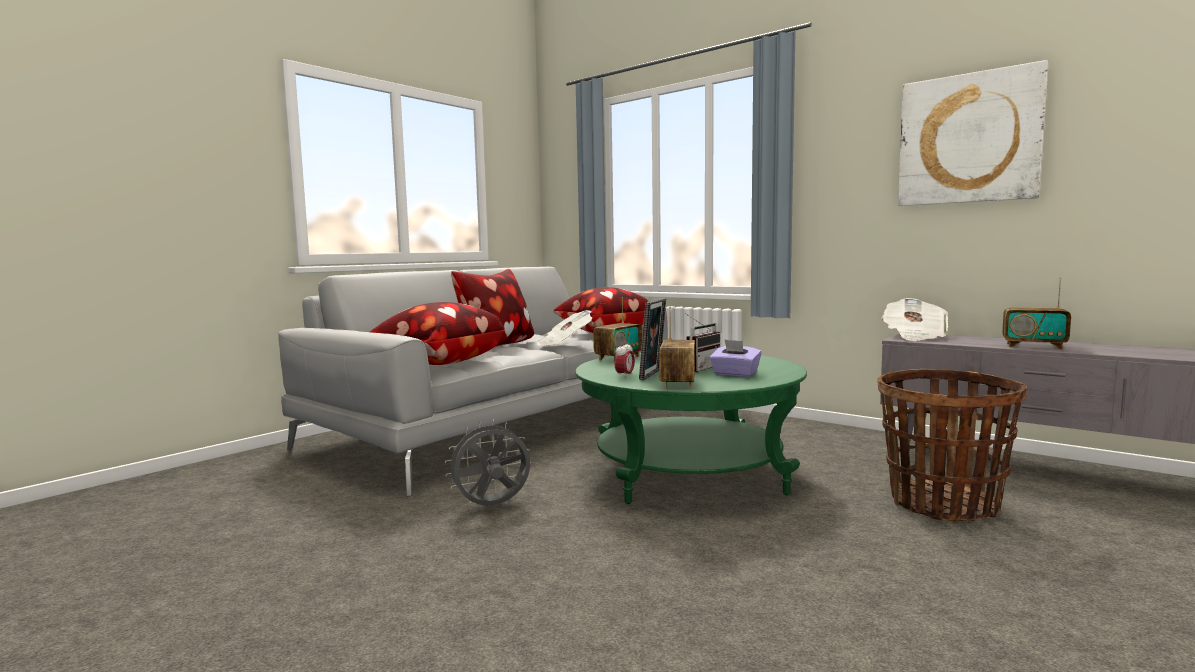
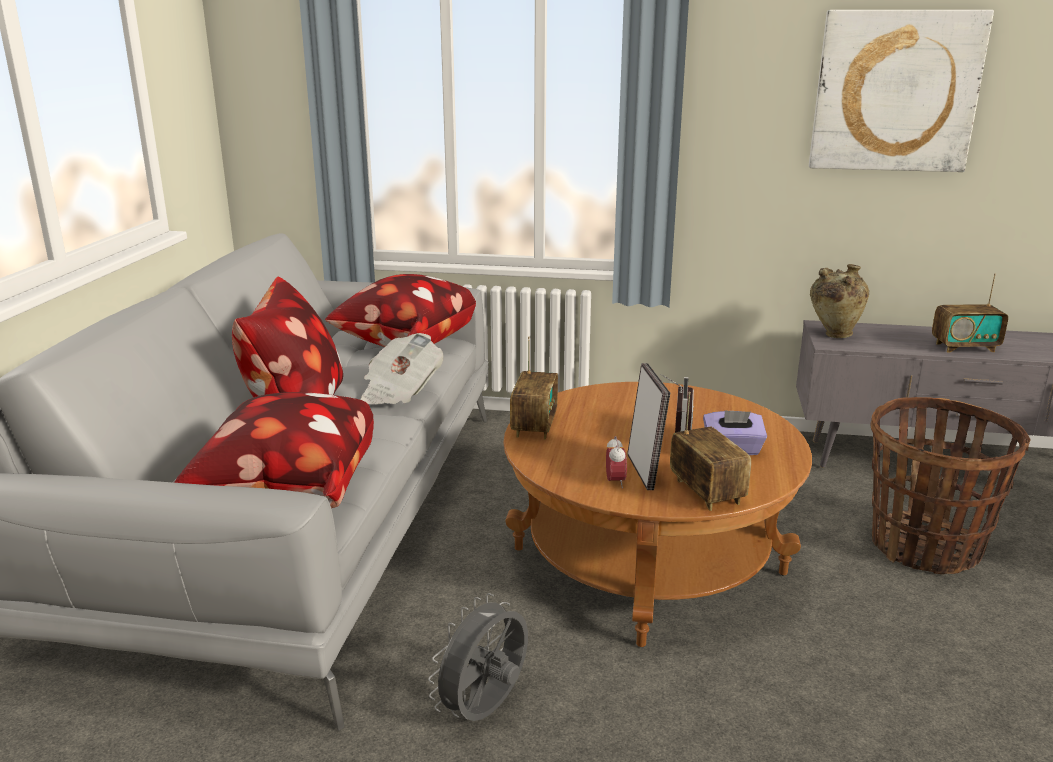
camera: 30 degrees left, 15 degrees up
(688, 471) = (647, 561): green coffee table -> brown coffee table
(914, 337) = (833, 334): newspaper -> beige vase

